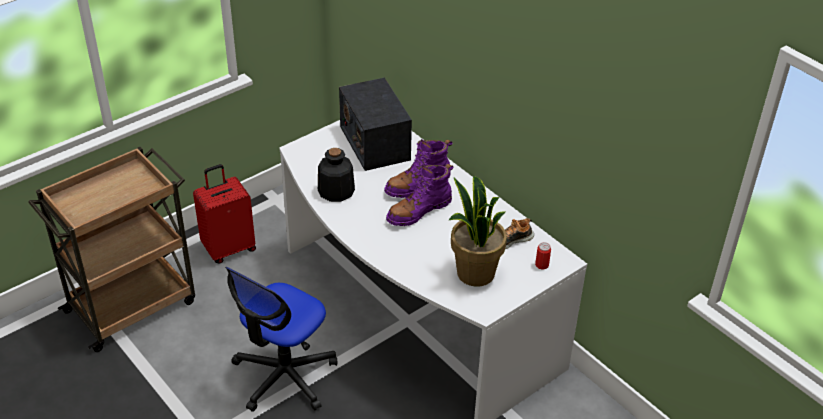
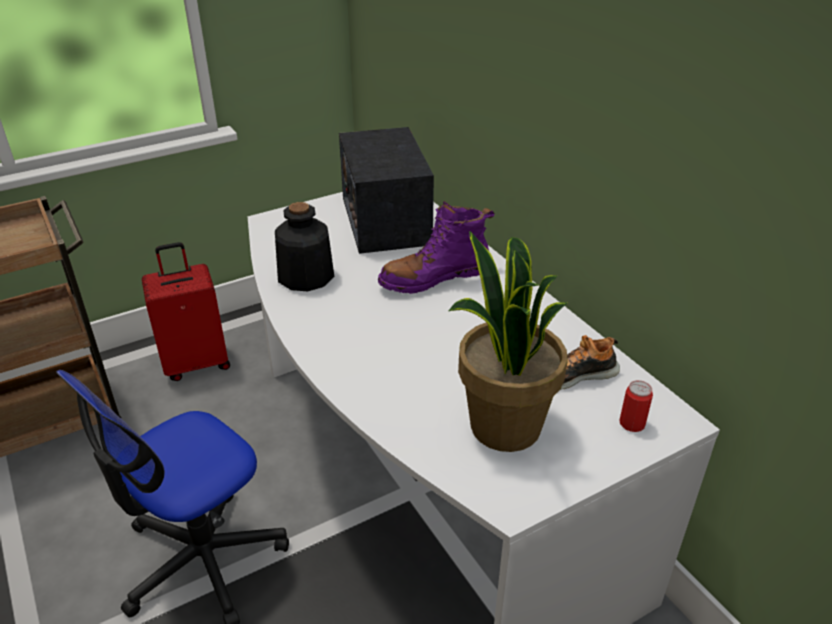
camera: 10 degrees right, 5 degrees down
(419, 211) = (427, 315): purple boot -> none

